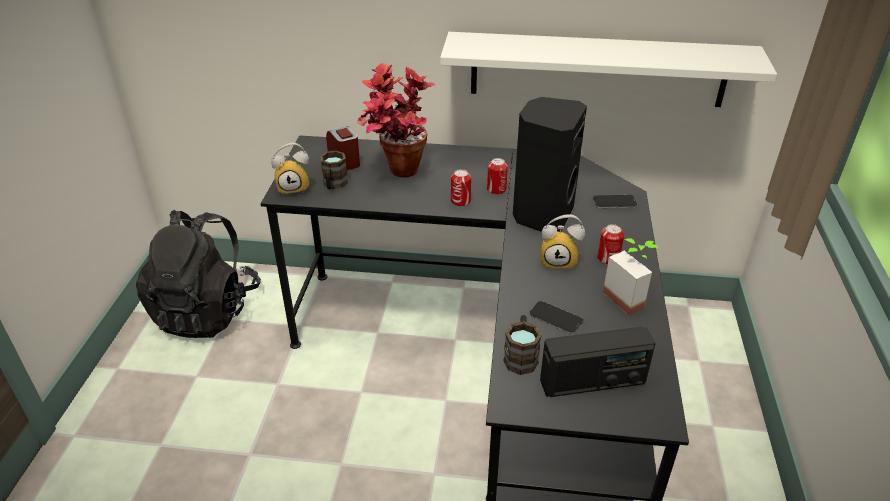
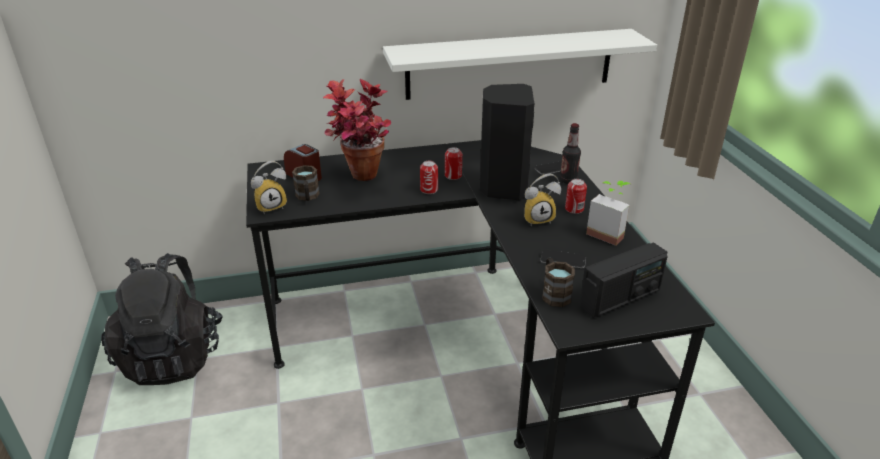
camera: 20 degrees left, 5 degrees down
(623, 221) = (568, 180): none -> bottle

